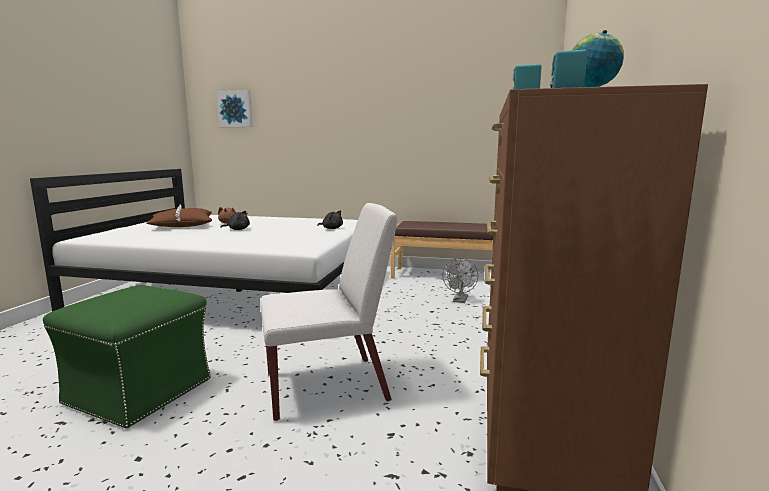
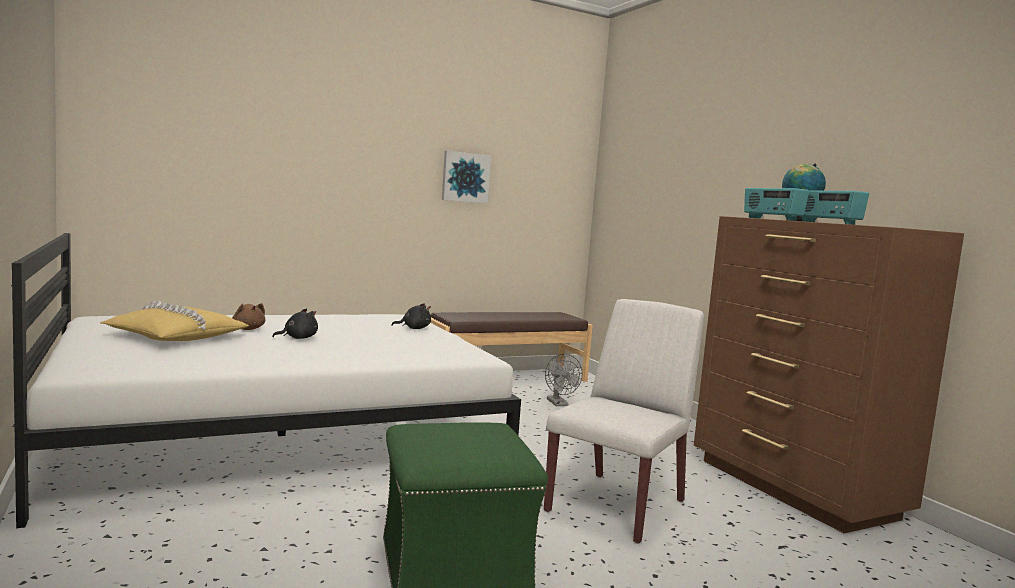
camera: 40 degrees left, 5 degrees down
(182, 225) = (175, 337): brown pillow -> yellow pillow
(235, 109) = (168, 136): picture -> picture (465, 177)

